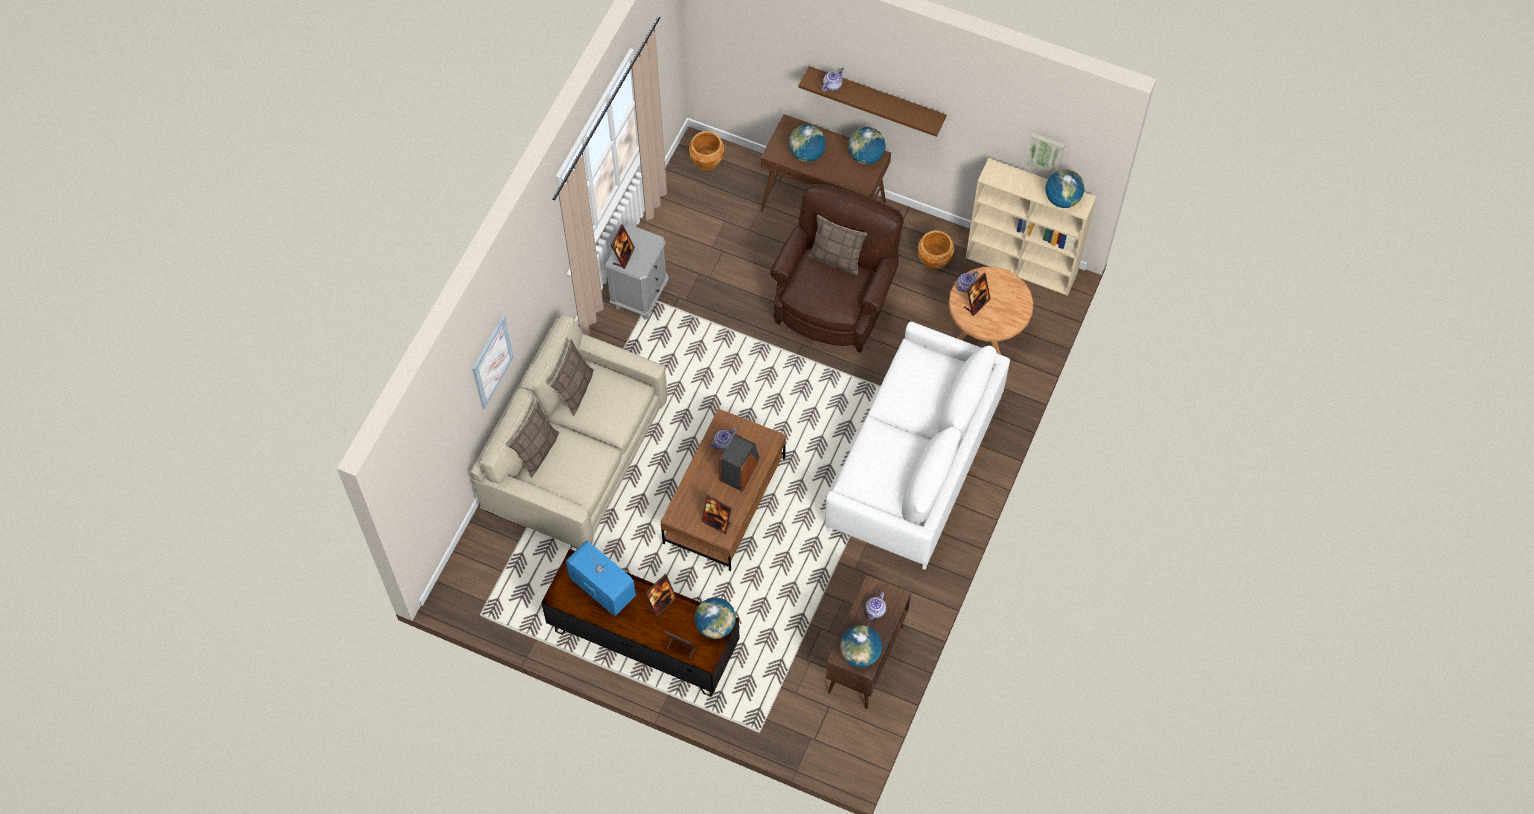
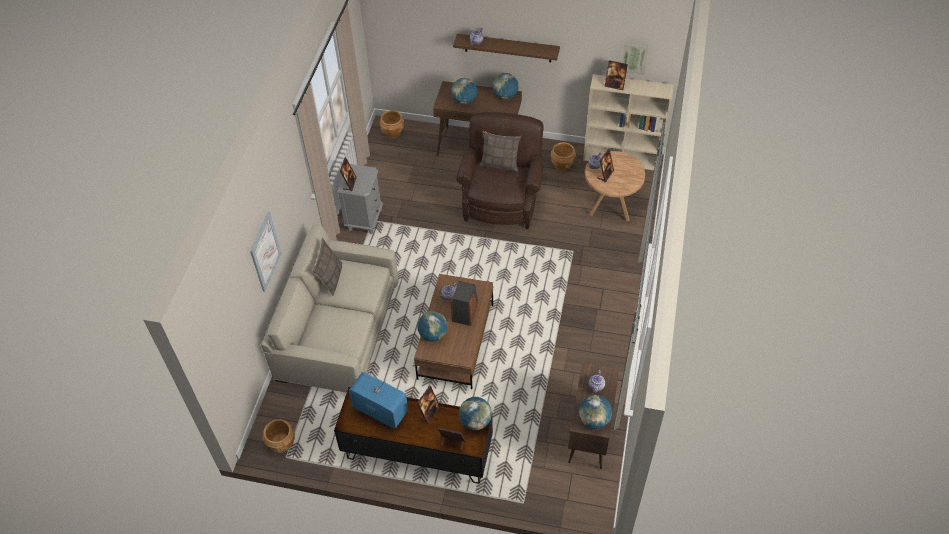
camera: 10 degrees left, 10 degrees down
(477, 595) = (281, 443): none -> brown planter
(537, 451) = (310, 325): pillow -> none
(717, 522) = (457, 350): picture frame -> picture frame (614, 85)
(914, 463) = (586, 292): white sofa -> none
(1062, 199) = (651, 89): globe -> globe (433, 334)

